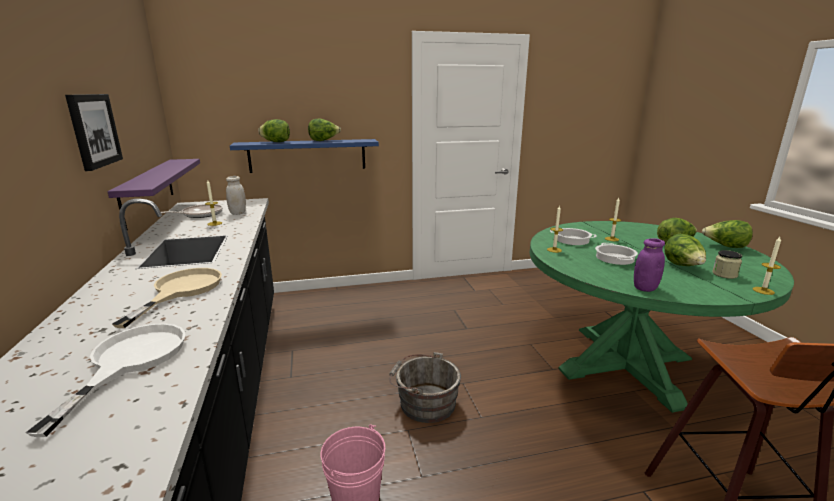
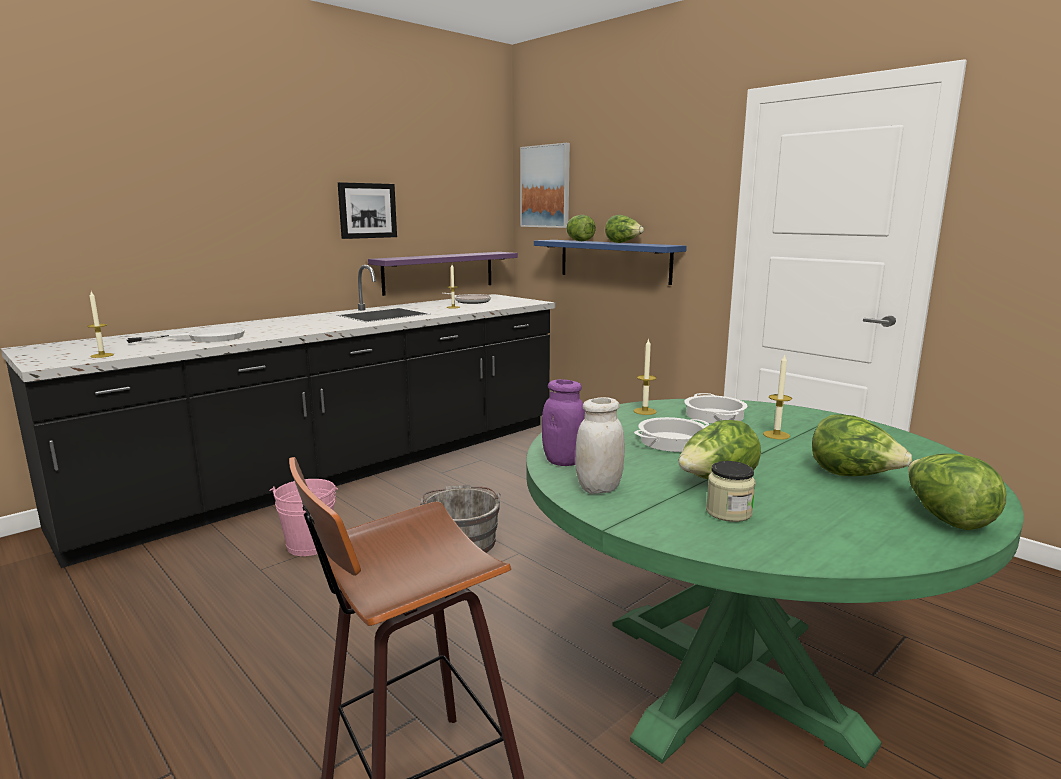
camera: 60 degrees right, 5 degrees down
(181, 290) = (307, 326): beige frying pan -> none
(213, 93) = (545, 186): none -> picture
(238, 213) = (491, 305): white jar -> white jar (599, 488)
(763, 291) = (684, 540): candle -> candle (102, 355)

